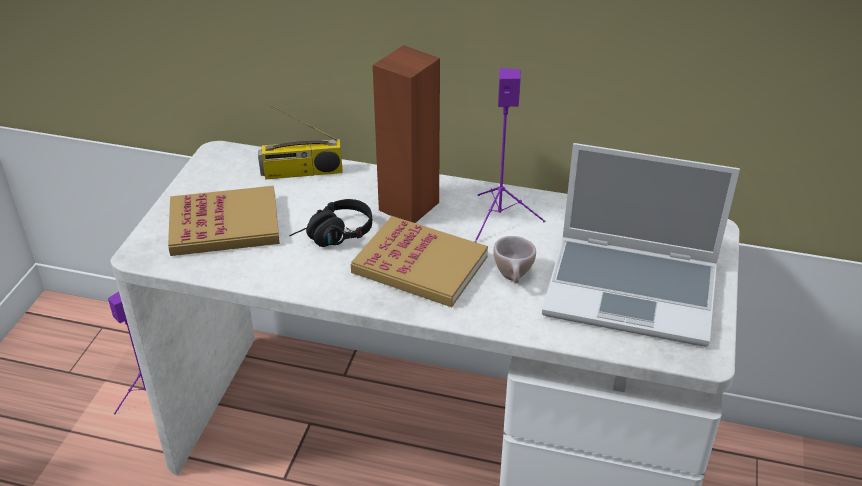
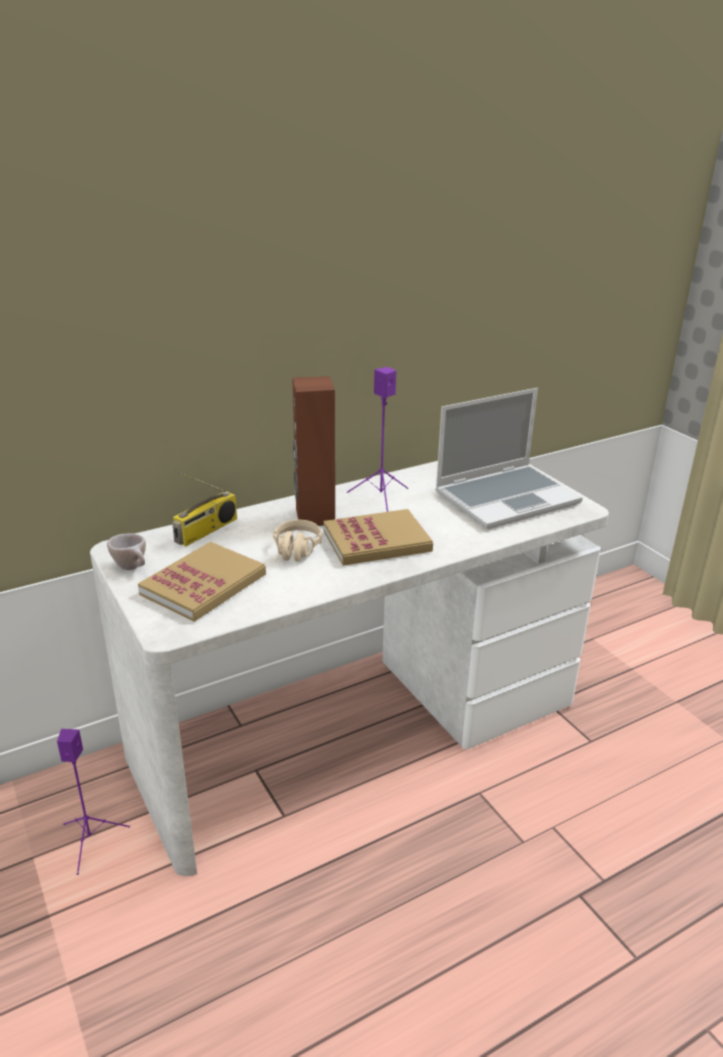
camera: 45 degrees left, 10 degrees down
(333, 237) = (295, 554): black headphones -> beige headphones
(514, 278) = (439, 521): beige cup -> beige cup (133, 568)

